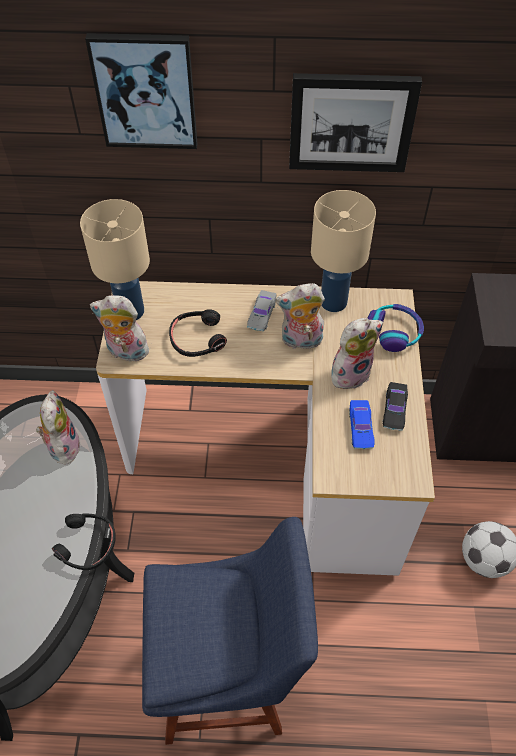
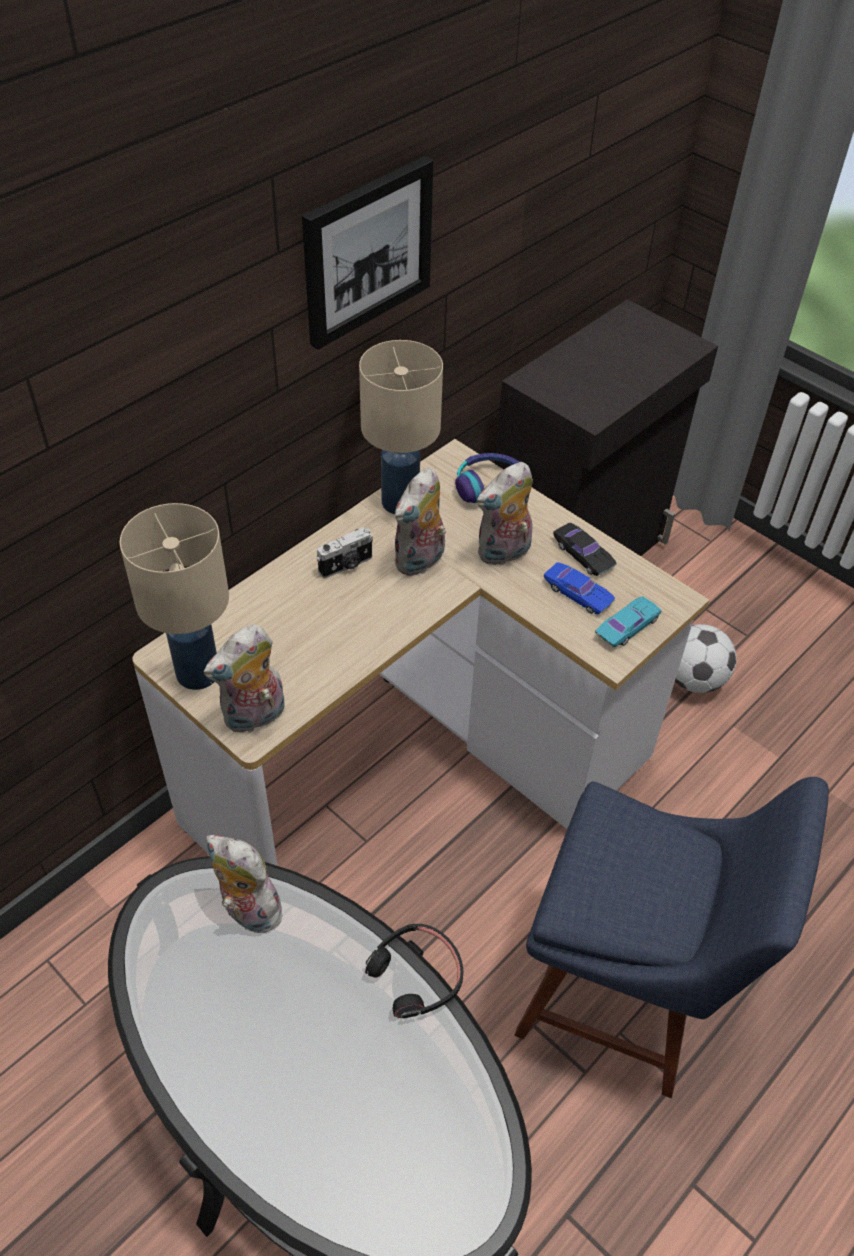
camera: 50 degrees left, 5 degrees down
(145, 91) = (135, 330): picture -> none
(197, 339) = (314, 641): black headphones -> none
(229, 675) = (626, 995): blue chair -> blue chair turned 75 degrees clockwise
(262, 314) = (346, 566): grey toy car -> camera
(350, 373) = (504, 553): plush toy -> plush toy turned 135 degrees counterclockwise
(362, 469) = (627, 626): none -> turquoise toy car

